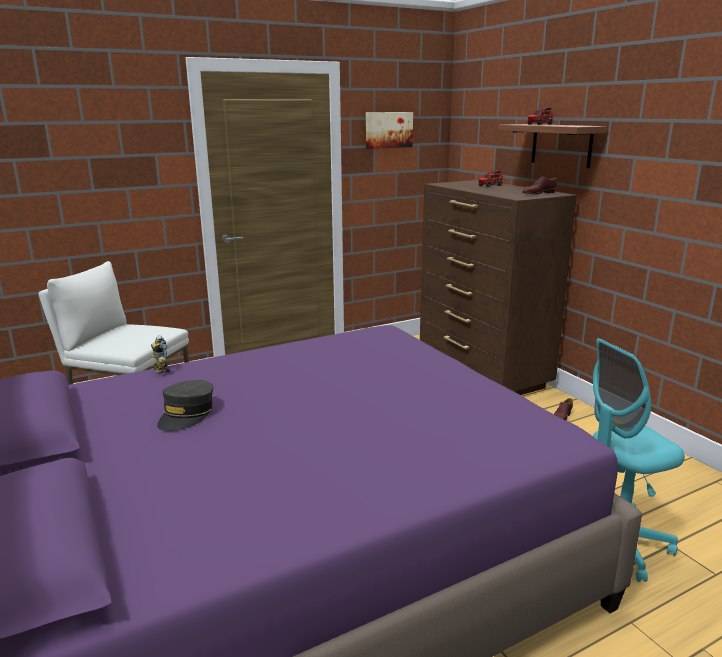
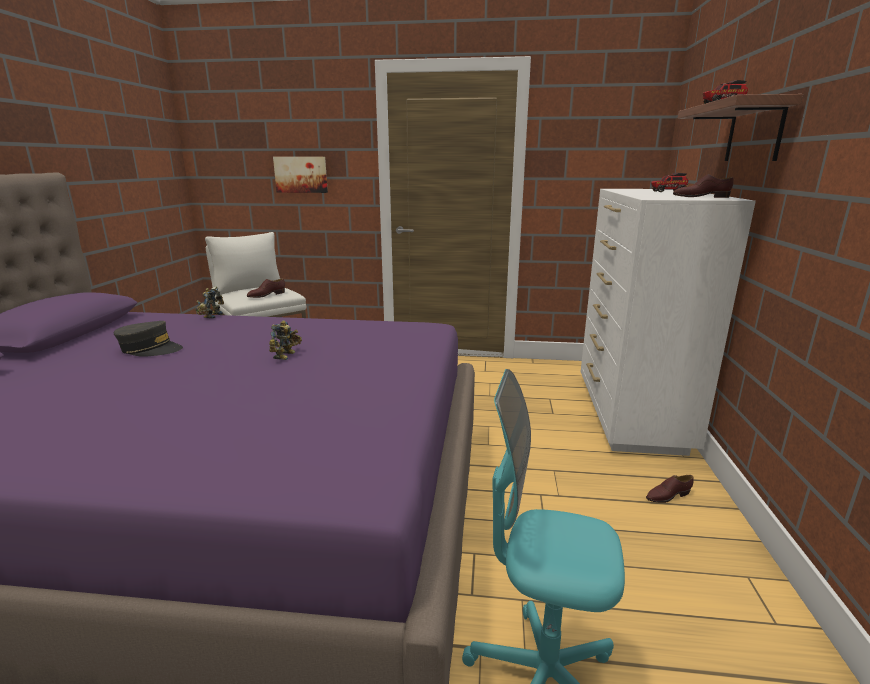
camera: 35 degrees right, 0 degrees up
(148, 336) = (266, 295): none -> brown shoe
(186, 414) = (150, 349): grey cap -> grey cap turned 135 degrees counterclockwise
(330, 382) = (287, 355): none -> toy robot
(388, 130) = (585, 131): picture -> picture (301, 174)
(482, 372) = (629, 415): brown dresser -> white dresser

